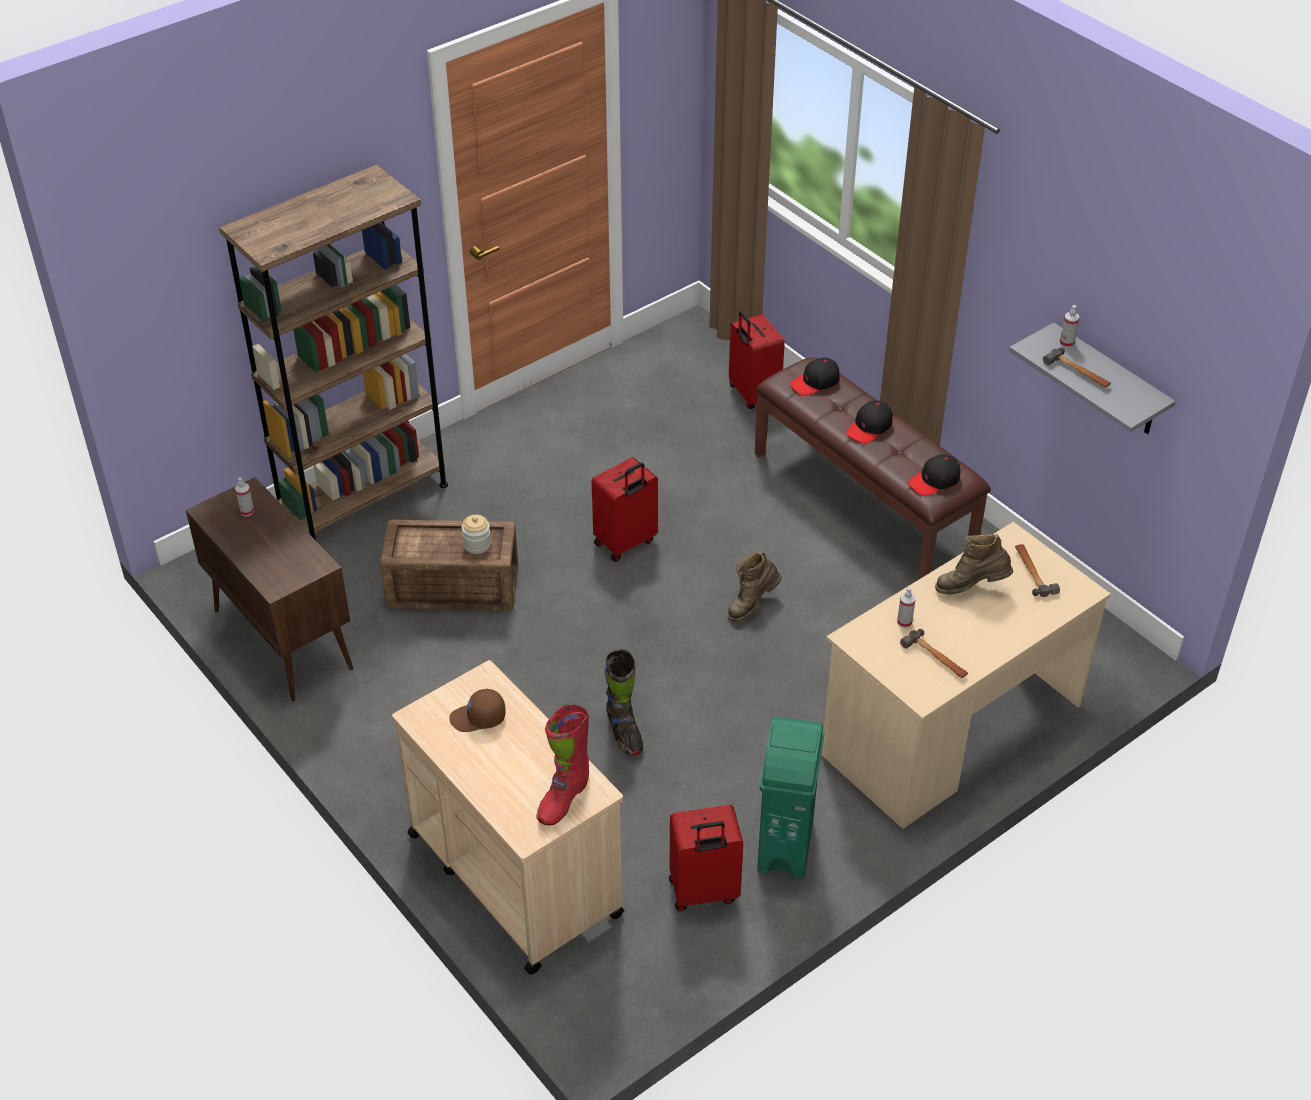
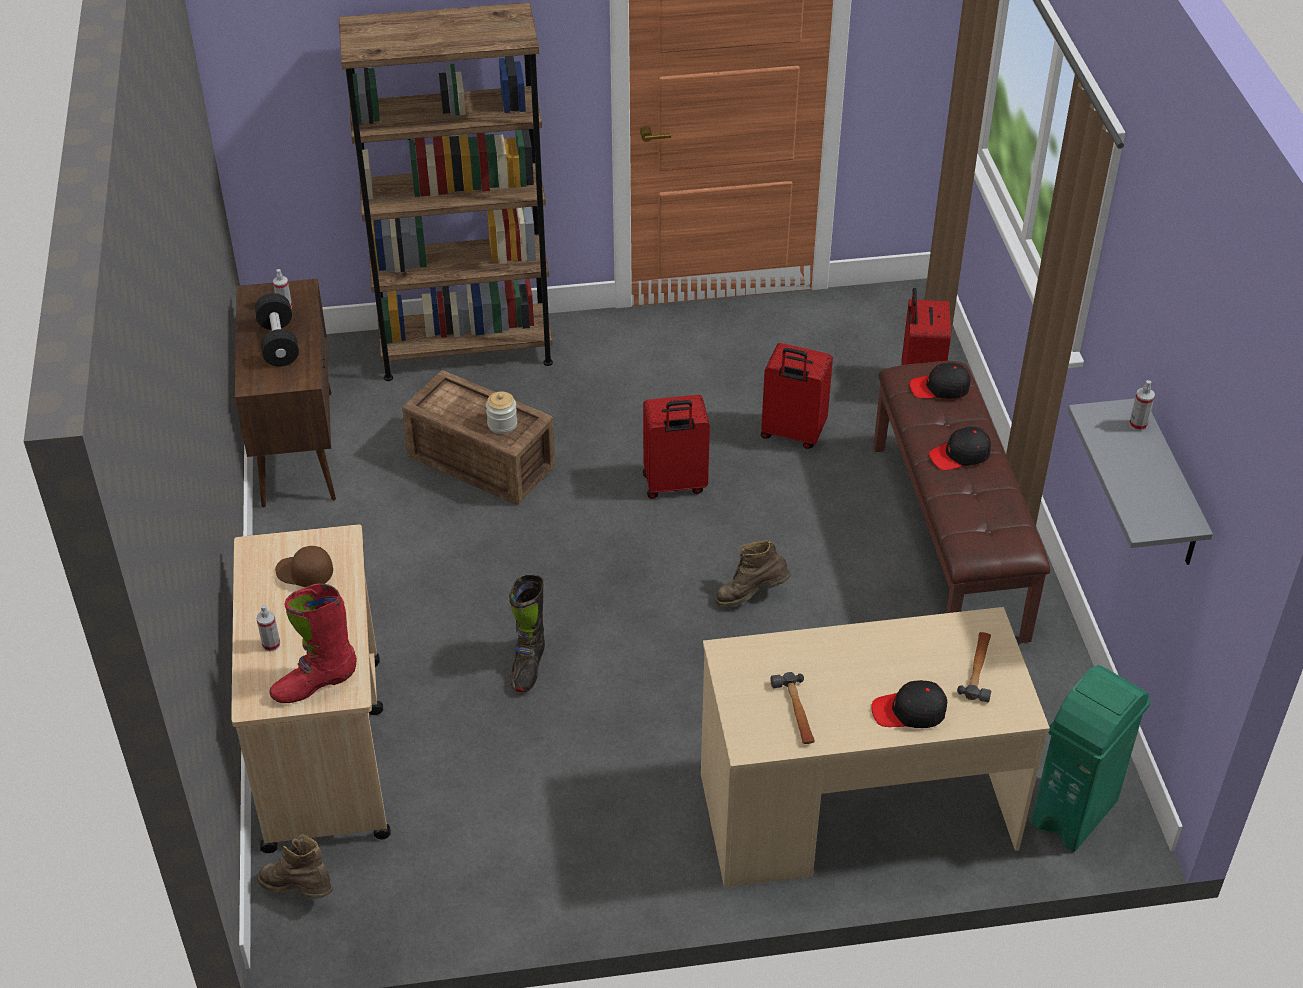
camera: 30 degrees right, 0 degrees up
(269, 544) = (279, 343): none -> black dumbbell
(703, 892) = (480, 854): red suitcase -> red suitcase (792, 434)
(786, 845) = (595, 847): green trash can -> green trash can (1075, 812)
(904, 622) = (795, 661): spray bottle -> spray bottle (271, 644)
(934, 481) = (985, 537): black cap -> black cap (909, 712)
(971, 587) = (897, 656): brown boot -> brown boot (299, 890)
(1077, 373) = (1121, 461): hammer -> none

